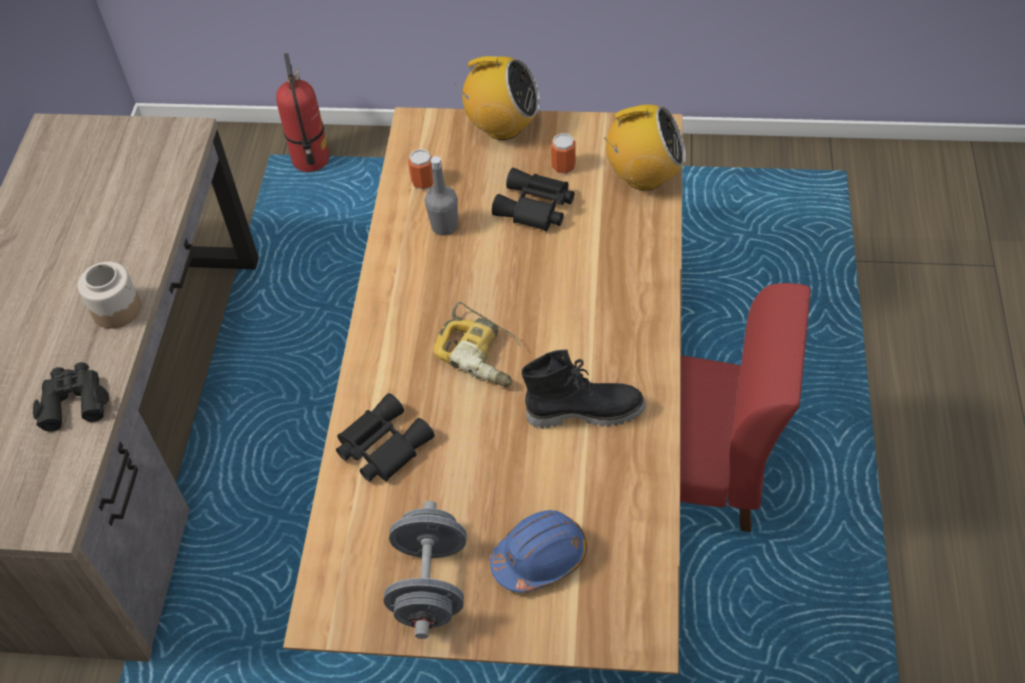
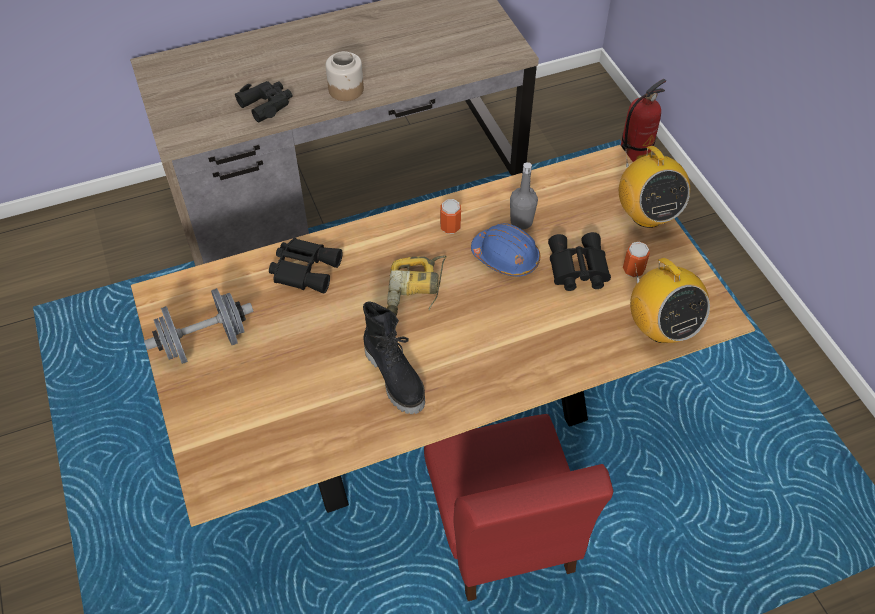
camera: 60 degrees right, 0 degrees up
(423, 182) = (556, 192): can -> can (450, 227)
(540, 557) = (253, 399): blue hard hat -> blue hard hat (506, 257)

